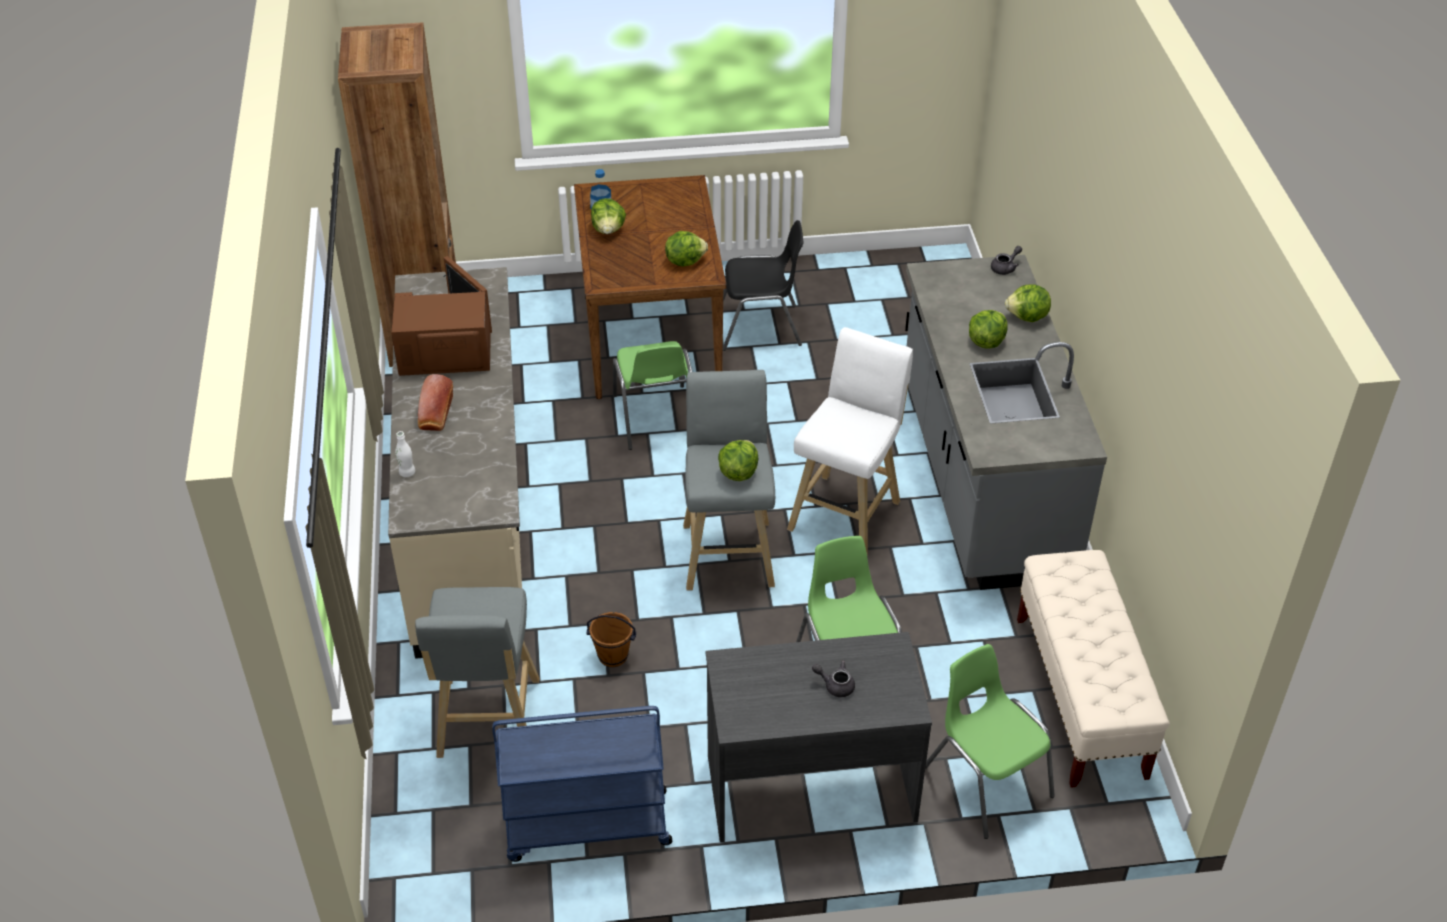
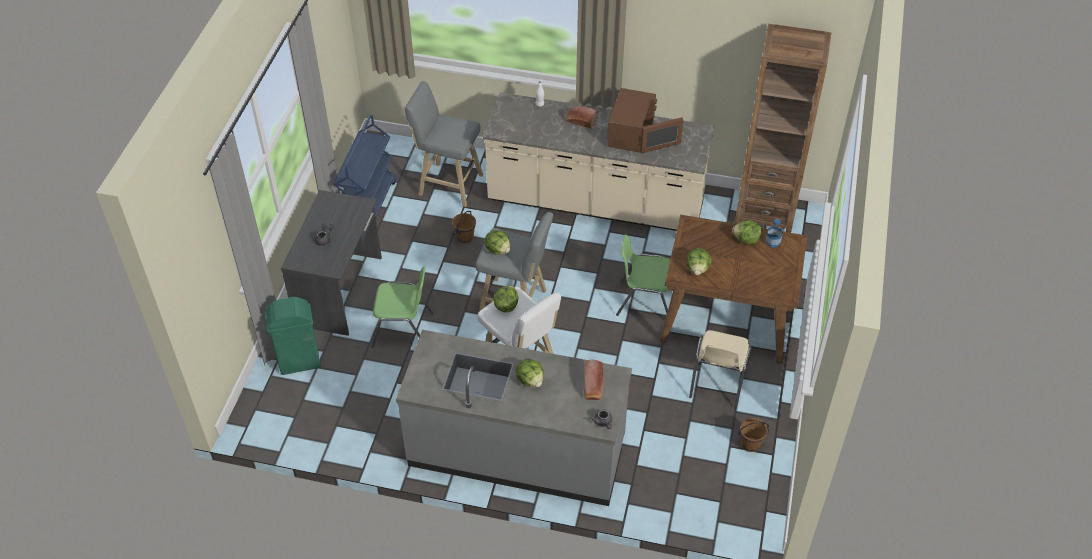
camera: 110 degrees right, 5 degrees up
(761, 327) = (717, 381): black chair -> beige chair
(842, 286) = (750, 445): none -> brown bucket
(958, 287) = (593, 386): none -> bread
(986, 780) = (300, 362): green chair -> green trash can
(1027, 317) = (544, 413): lettuce -> lettuce (506, 306)
(1080, 697) = (325, 428): beige bench -> none

